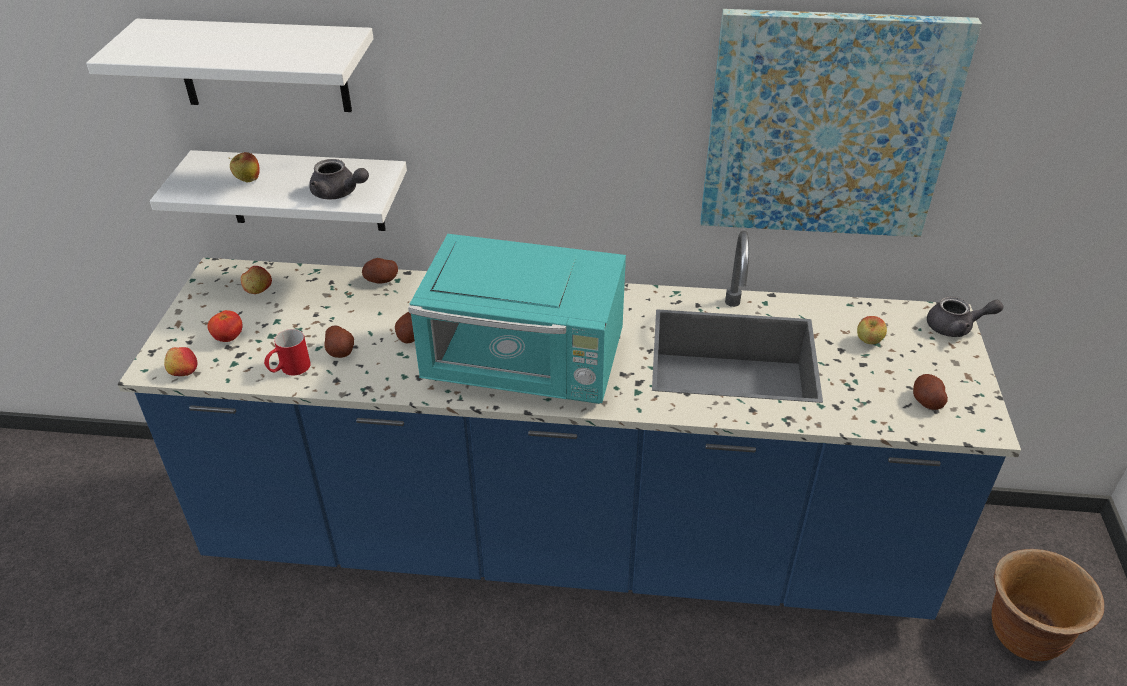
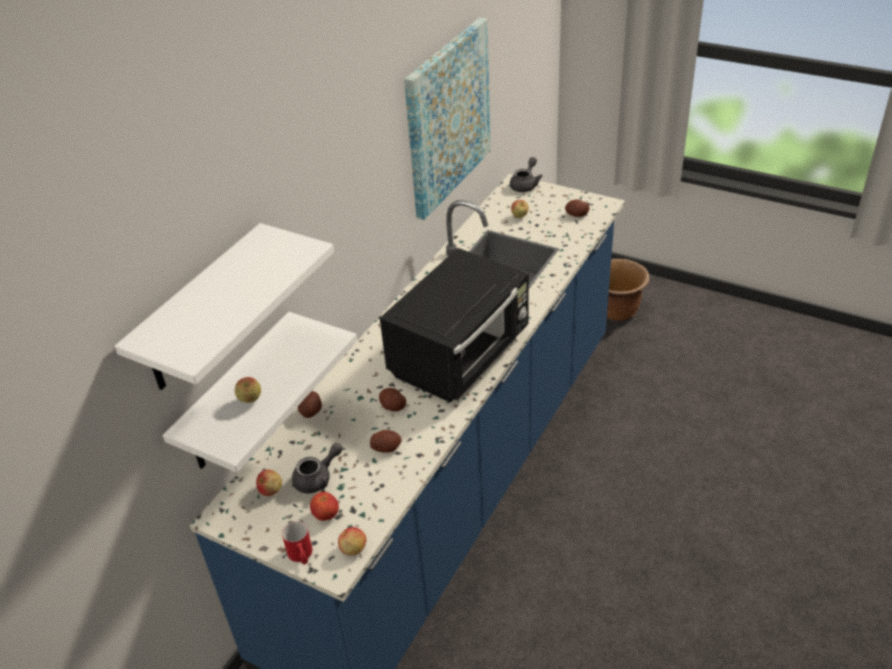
camera: 65 degrees left, 0 degrees up
(289, 370) = (391, 480): red mug -> red mug (301, 557)
(339, 193) = (312, 351): grey teapot -> grey teapot (318, 478)
(526, 367) = (461, 356): turquoise microwave -> black microwave

